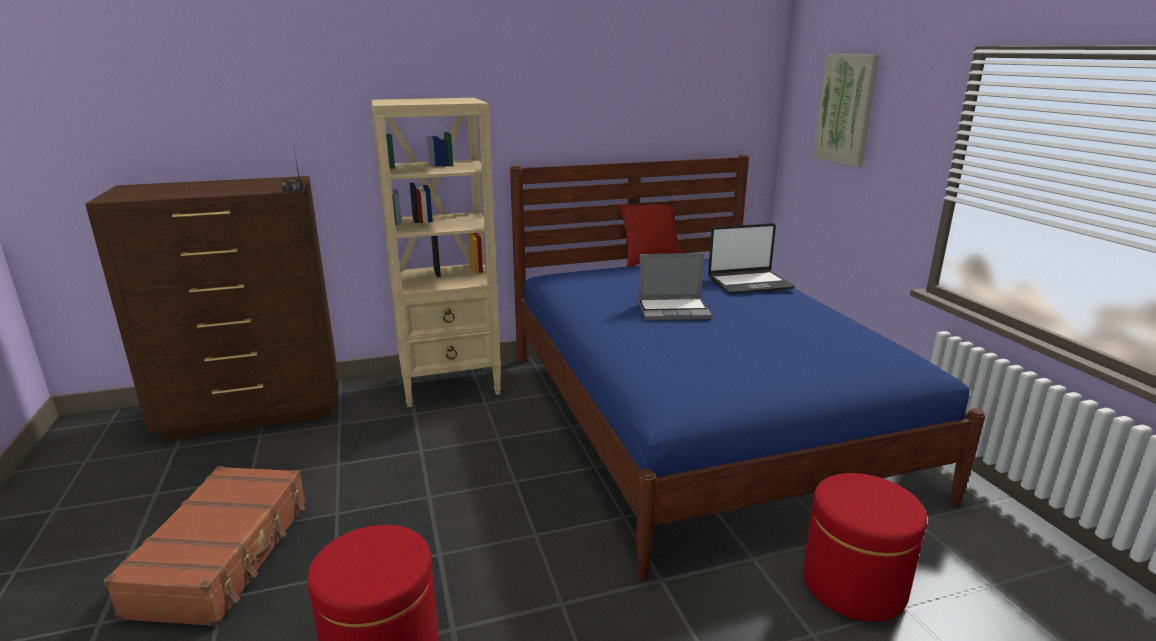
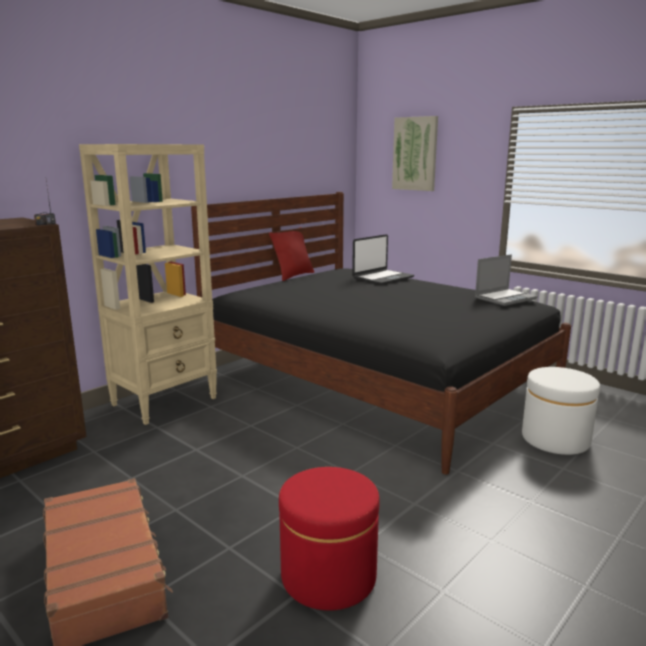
camera: 30 degrees left, 5 degrees down
(674, 310) = (361, 297): laptop -> laptop (505, 298)
(698, 419) = (377, 380): blue bed -> black bed
(853, 585) = (555, 439): red ottoman -> white ottoman

